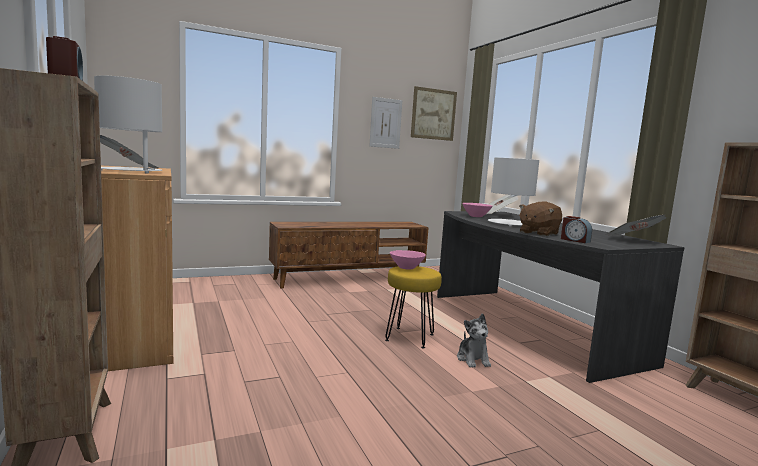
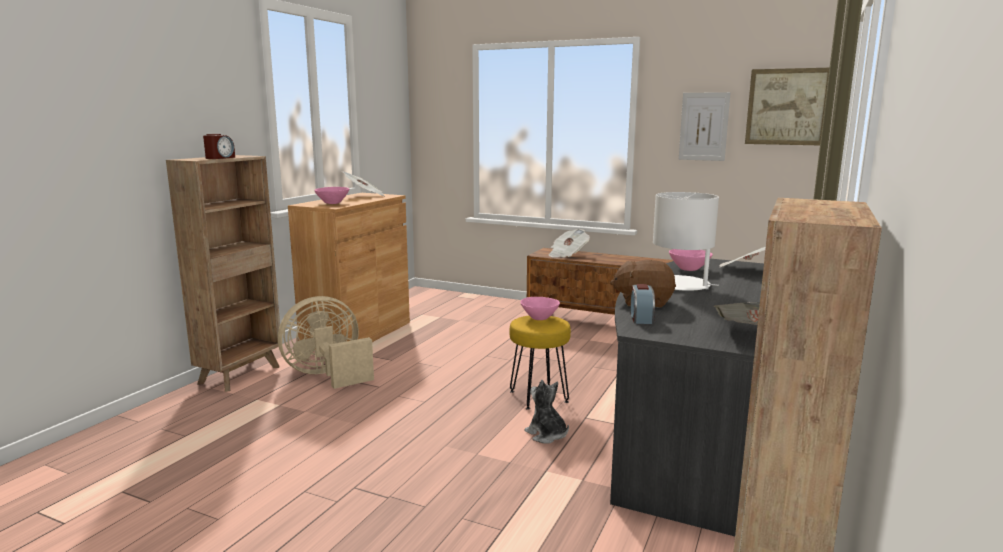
camera: 50 degrees right, 5 degrees up
(131, 171) = (332, 203): white table lamp -> pink bowl
(199, 387) = (328, 375): none -> beige fan
(304, 224) = (567, 254): none -> newspaper
(473, 359) = (546, 435): plush toy -> plush toy turned 105 degrees clockwise

